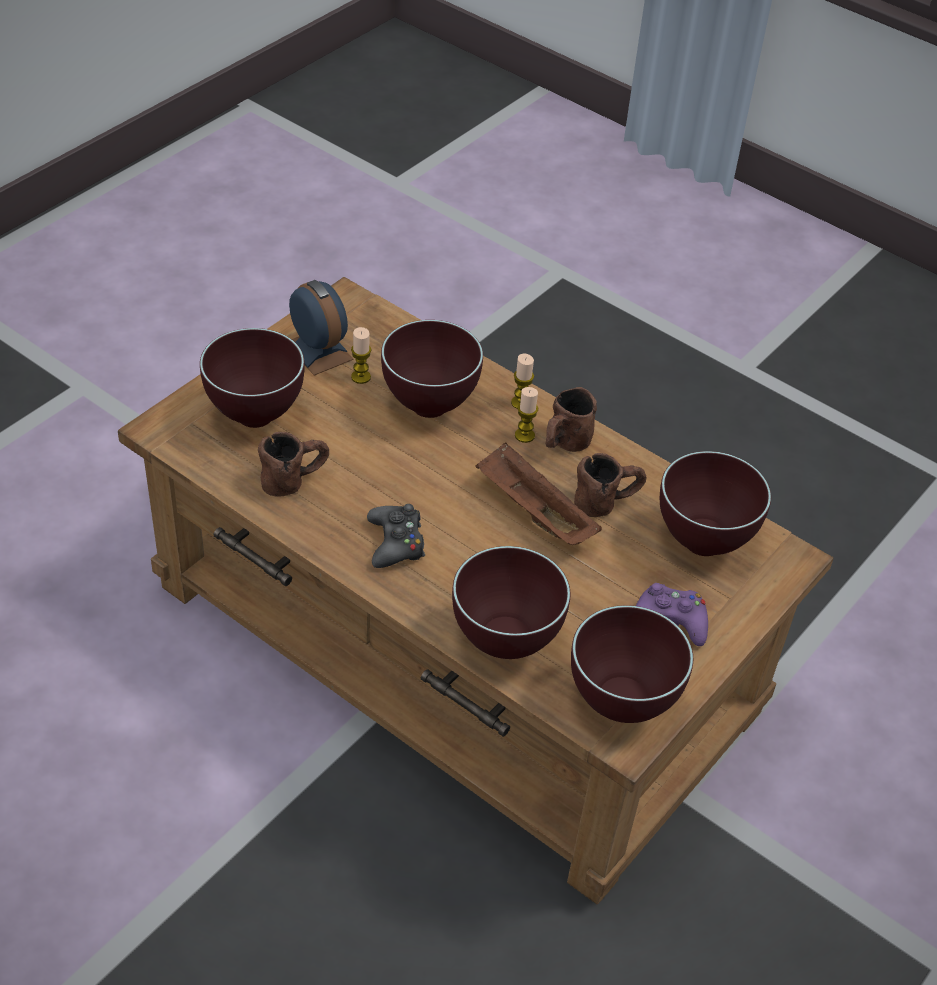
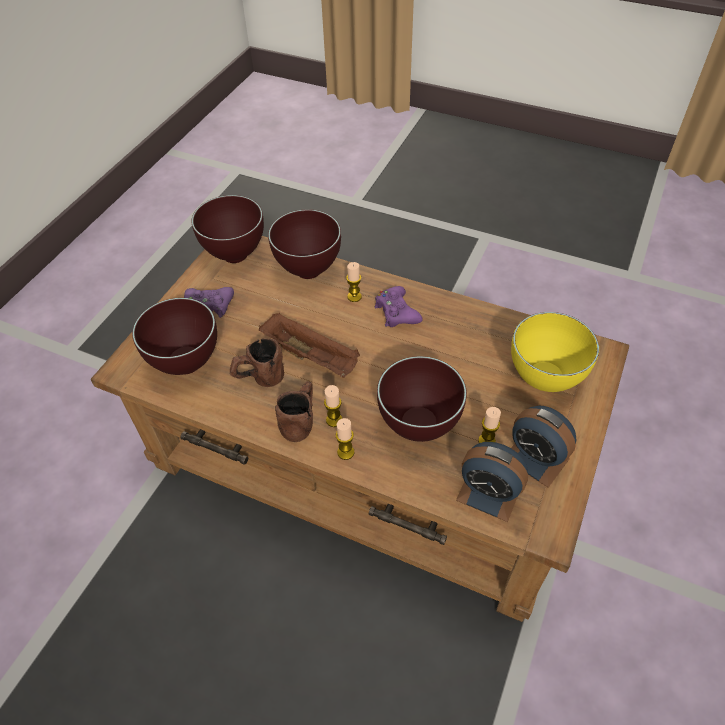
camera: 170 degrees right, 5 degrees up
(256, 418) = (542, 379): brown bowl -> yellow bowl
(295, 479) = (484, 338): brown mug -> none
(385, 336) = (488, 493): none -> alarm clock
(396, 543) = (396, 312): black game controller -> purple game controller
(447, 582) = (354, 297): none -> candle

